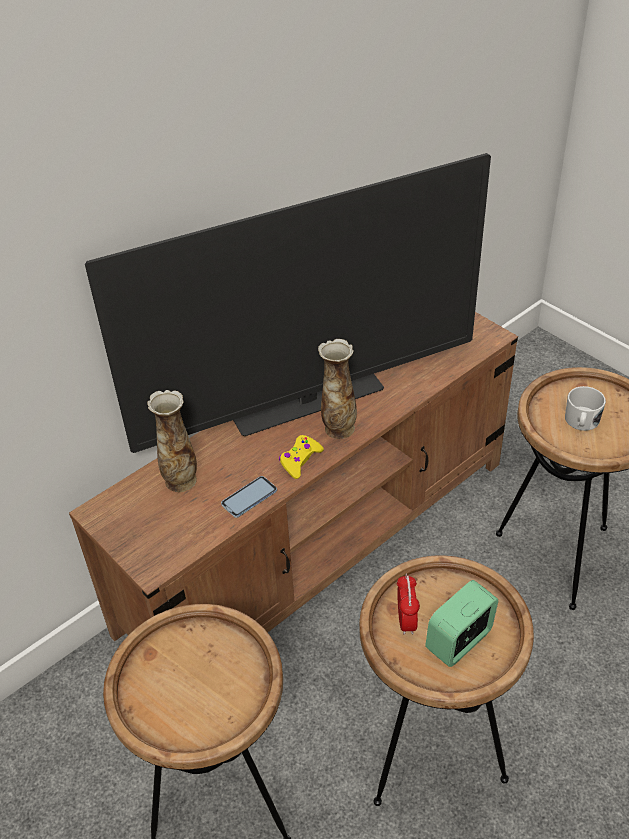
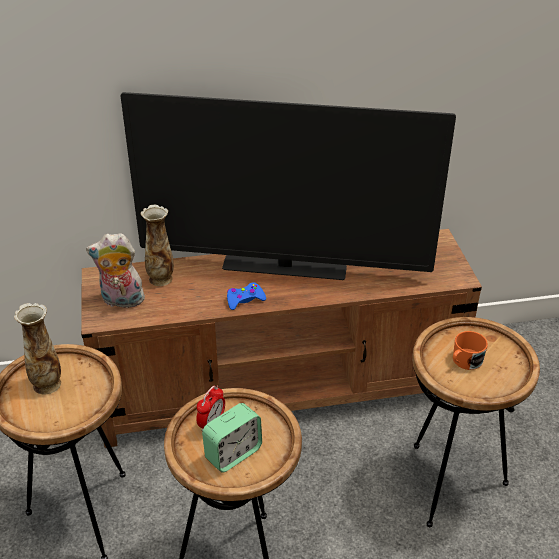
camera: 30 degrees right, 5 degrees down
(159, 530) = (121, 301): none -> plush toy
(249, 497) = (191, 307): phone -> none
(300, 460) = (245, 300): yellow game controller -> blue game controller
(338, 428) = (289, 291): vase -> vase (47, 383)
(459, 641) = (233, 453): alarm clock -> alarm clock turned 150 degrees clockwise
(581, 422) = (464, 361): white mug -> orange mug

